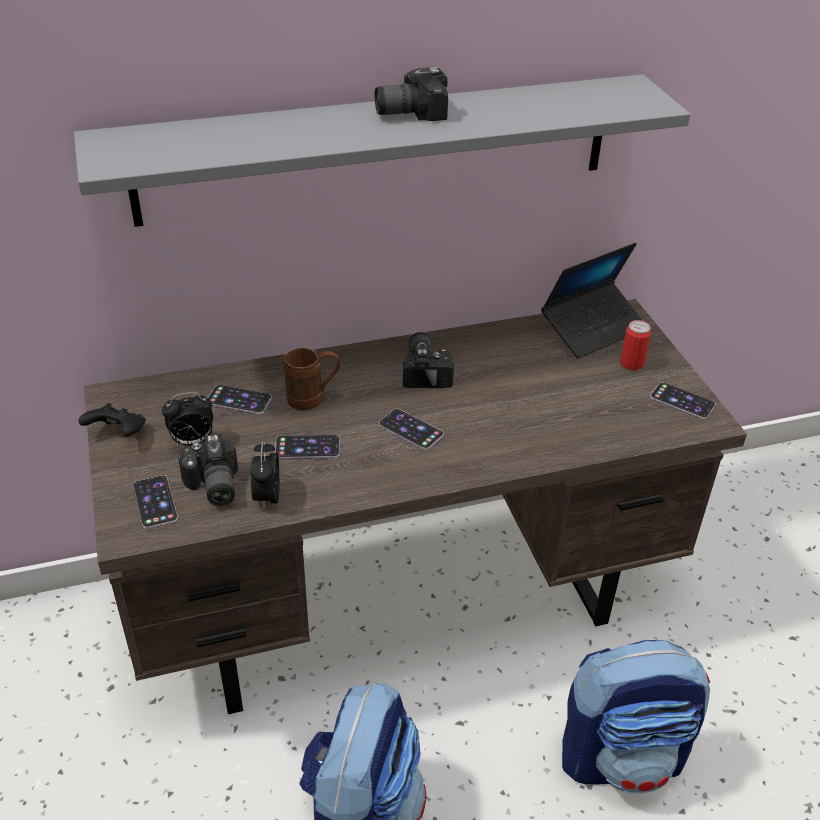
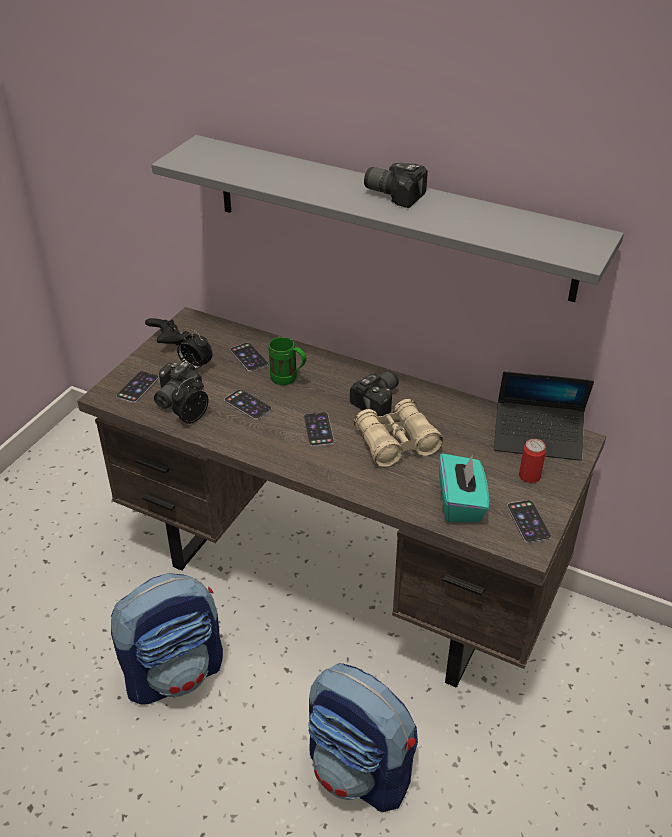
camera: 45 degrees right, 0 degrees up
(313, 399) = (288, 380): brown mug -> green mug
(495, 399) = (396, 443): none -> beige binoculars
(617, 418) = (461, 503): none -> turquoise tissue box

